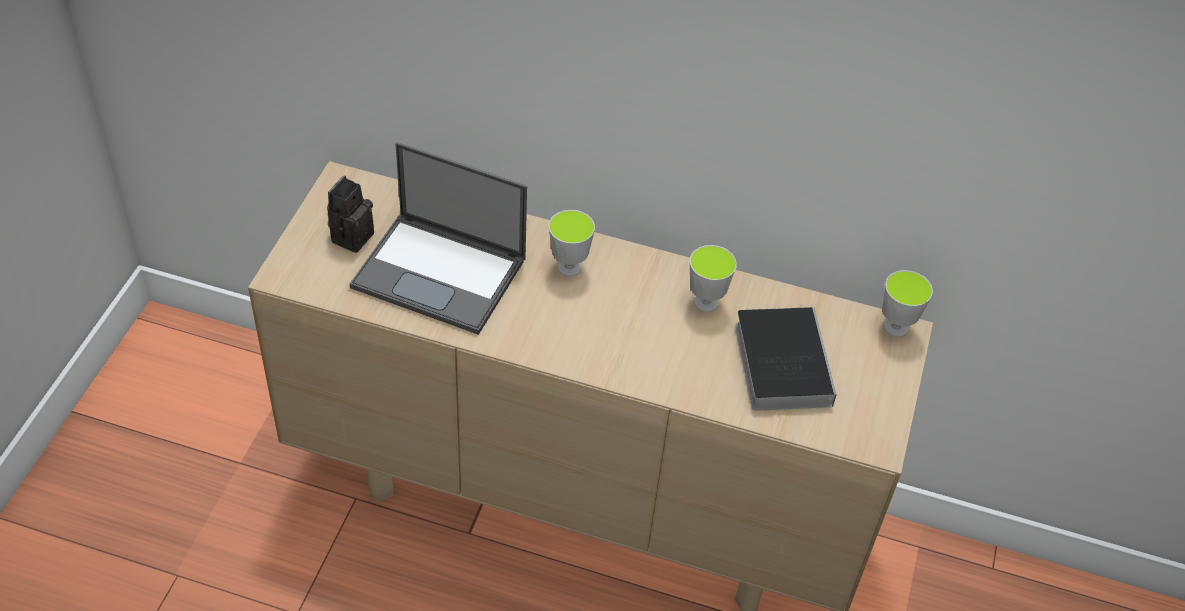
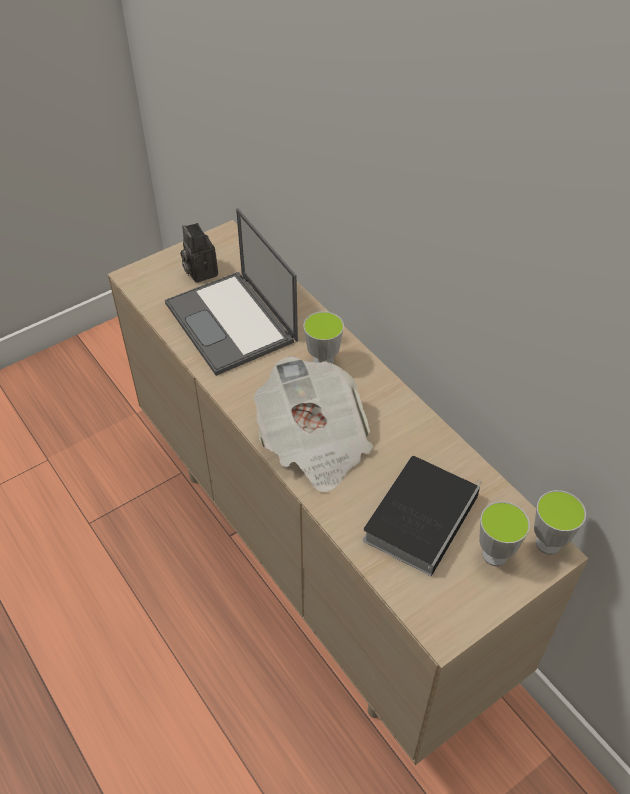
camera: 40 degrees right, 0 degrees up
(351, 235) = (199, 271): camera -> camera turned 90 degrees counterclockwise
(633, 348) = (314, 443): none -> newspaper
(706, 302) = (402, 439): cup -> cup (494, 555)

